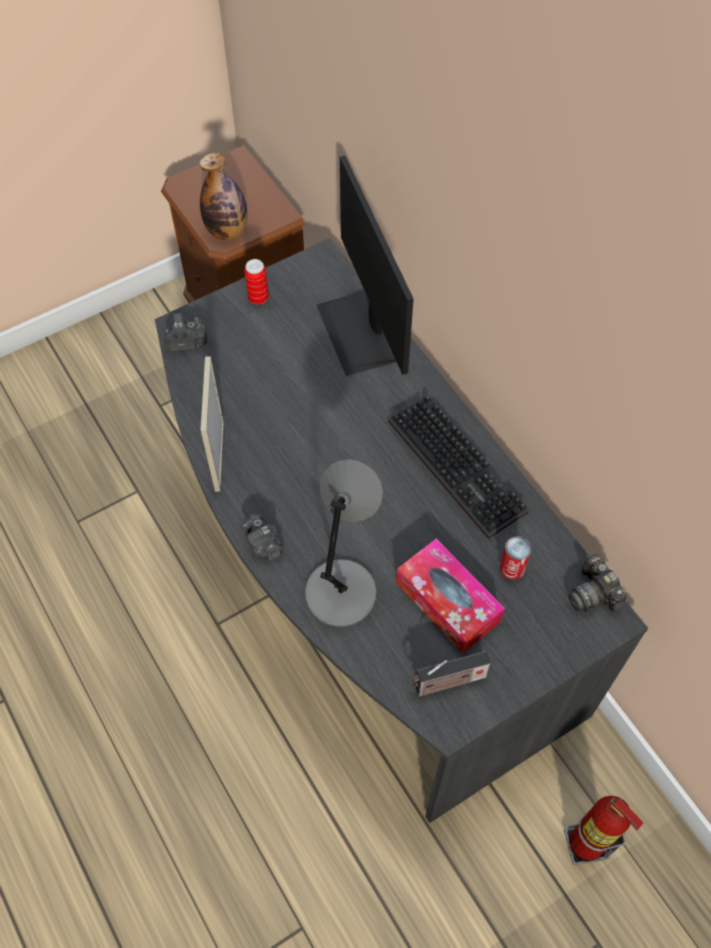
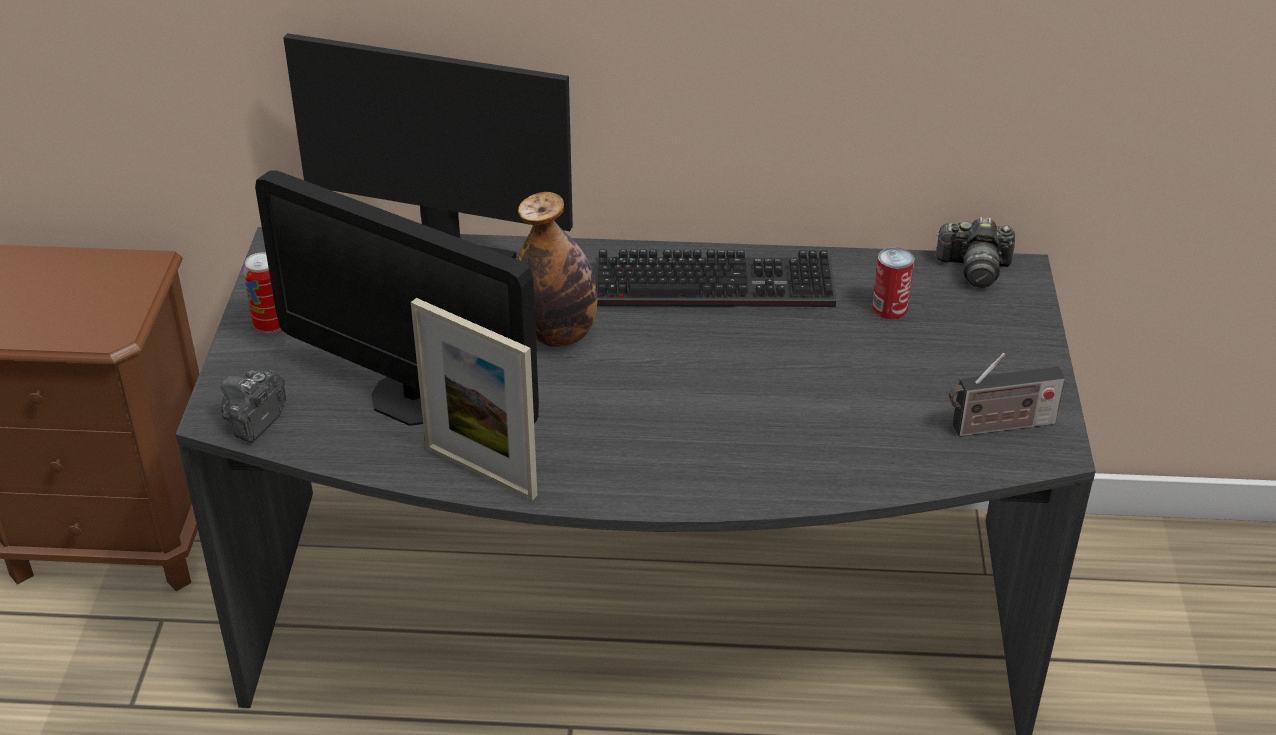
camera: 55 degrees left, 20 degrees down
(227, 231) = (101, 322): bottle -> bottle (558, 334)
(251, 392) = (413, 398): none -> monitor
(263, 545) = (662, 492): camera -> none
(342, 589) = (794, 452): grey table lamp -> none
(447, 602) = (891, 376): tissue box -> none
(447, 683) = (999, 426): radio -> radio turned 60 degrees clockwise
(585, 845) = (1151, 614): fire extinguisher -> none

